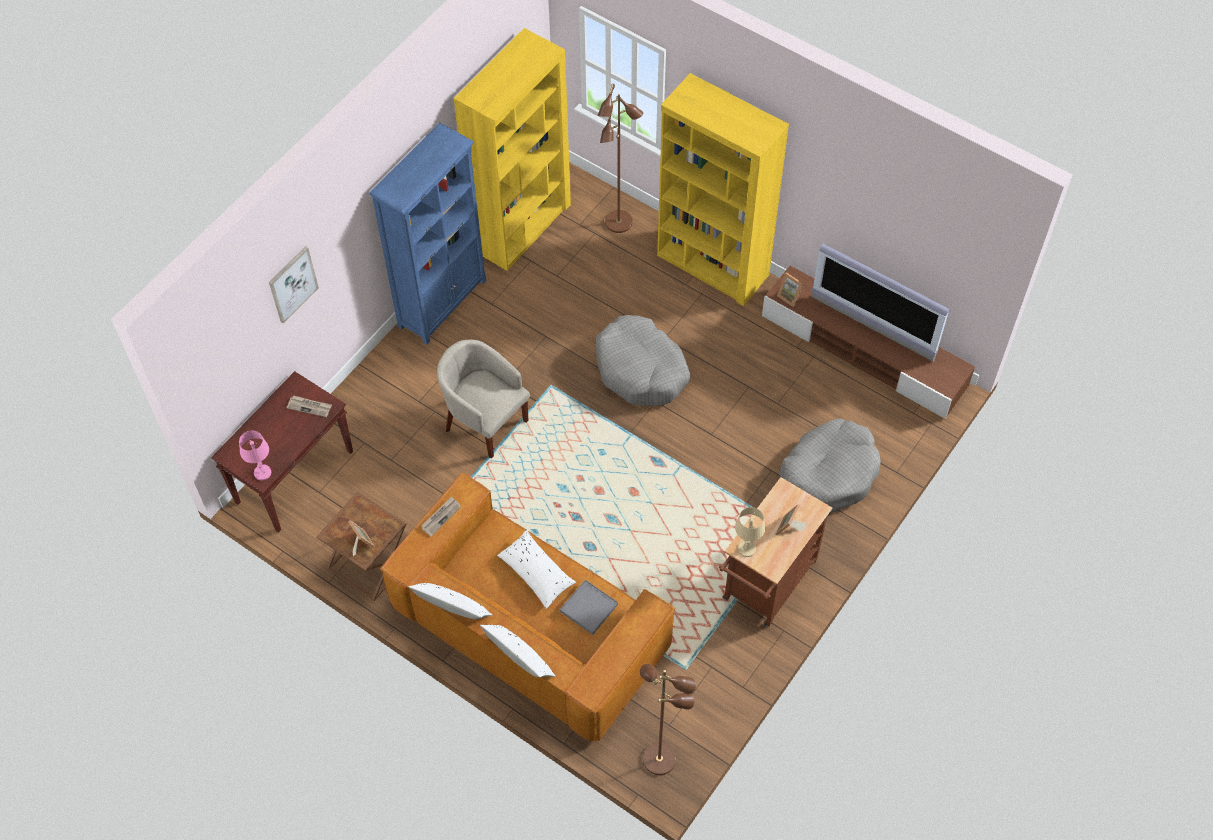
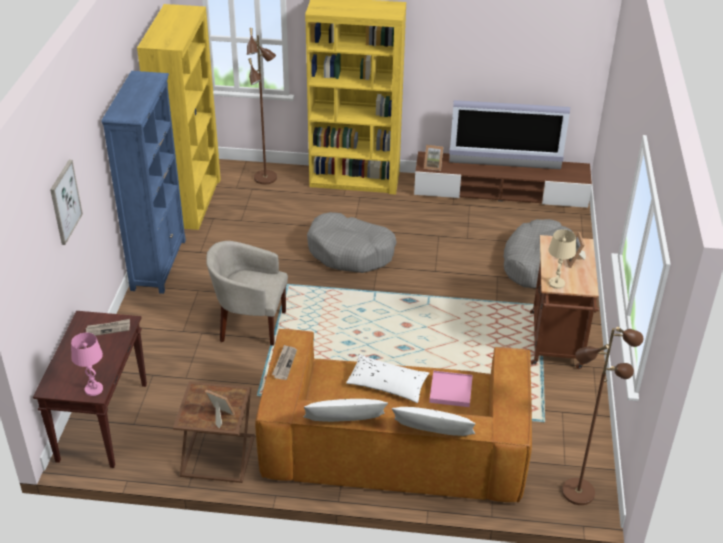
camera: 30 degrees left, 20 degrees down
(589, 608) = (451, 390): grey tray -> pink tray

